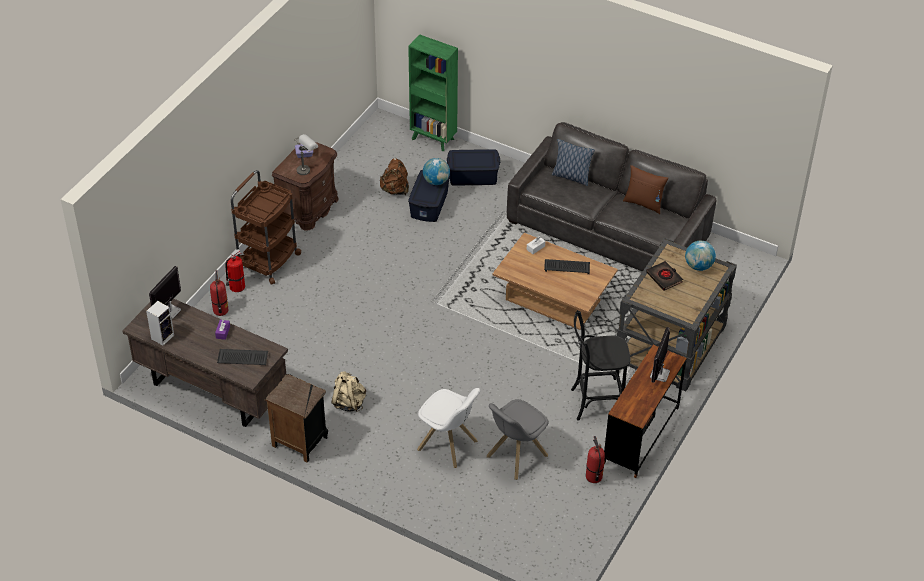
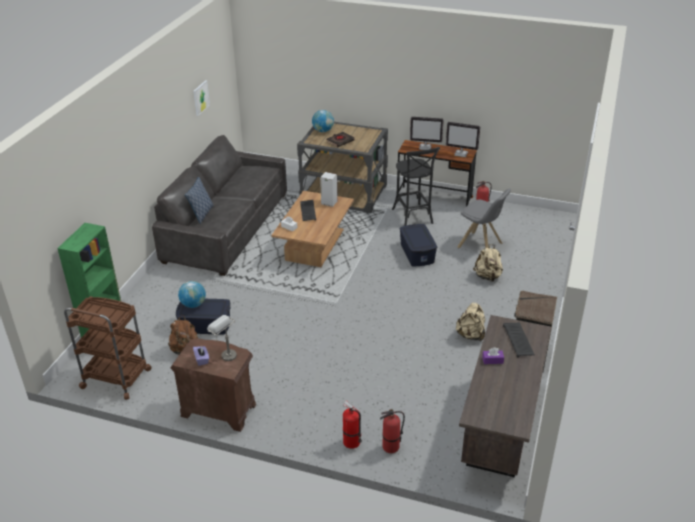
camera: 100 degrees left, 10 degrees down
(163, 336) = (521, 403): speaker -> speaker (328, 202)
(170, 312) = (484, 406): monitor -> monitor (461, 154)
(268, 261) = (308, 424): brown cart -> brown cart (116, 378)
(448, 445) = (487, 276): white chair -> beige backpack
(473, 176) = (163, 303): blue storage box -> blue storage box (417, 253)
(643, 204) = (231, 181): brown pillow -> none
(697, 117) = (201, 98): none -> picture

